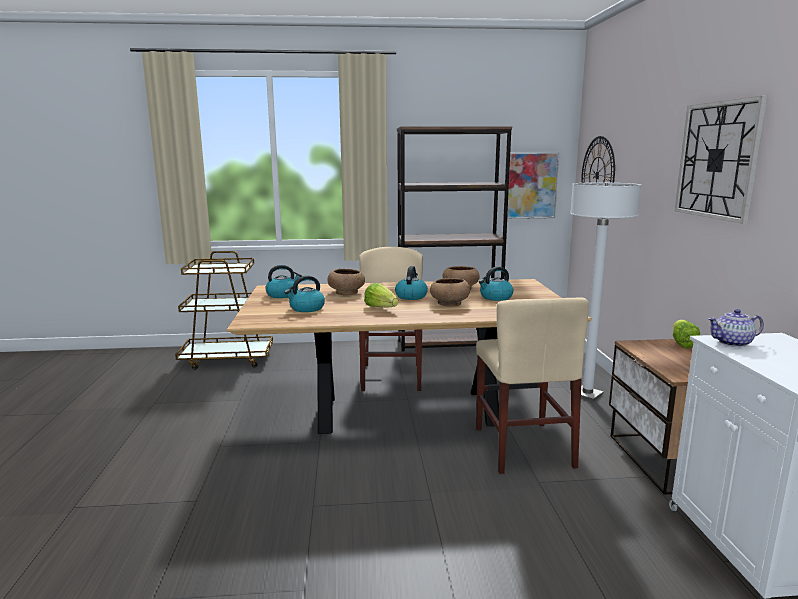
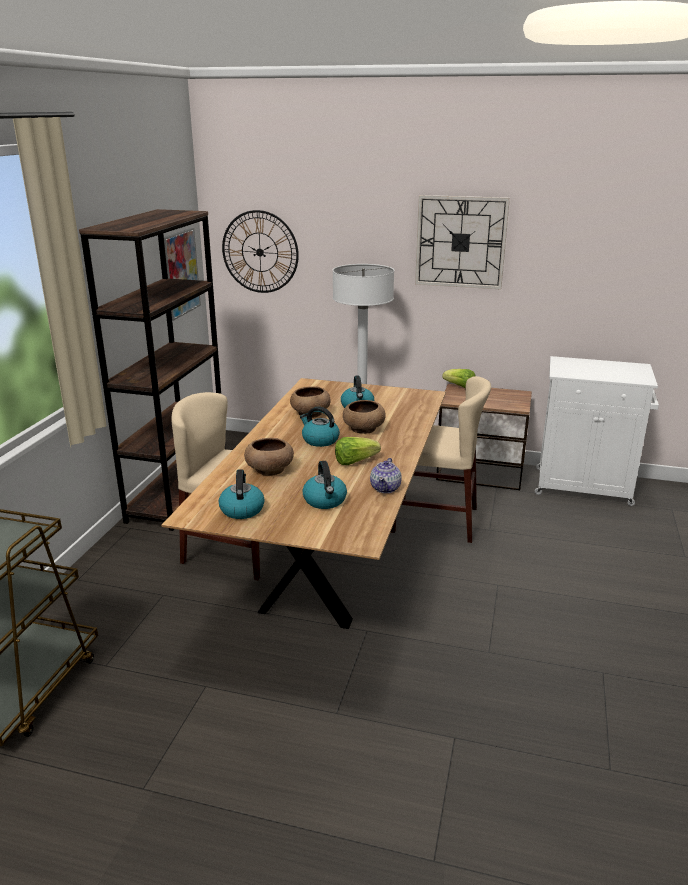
camera: 70 degrees left, 10 degrees up
(733, 343) = (568, 371): teapot -> teapot (386, 488)

